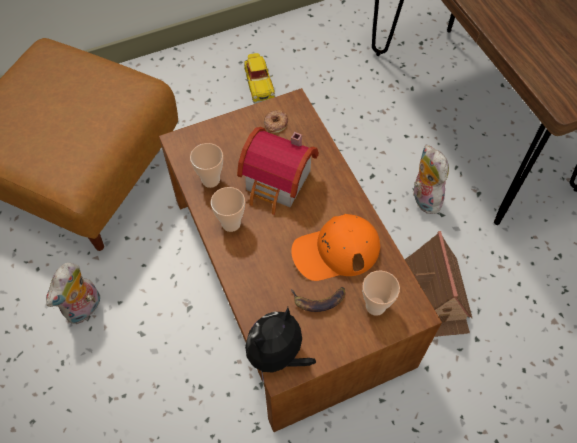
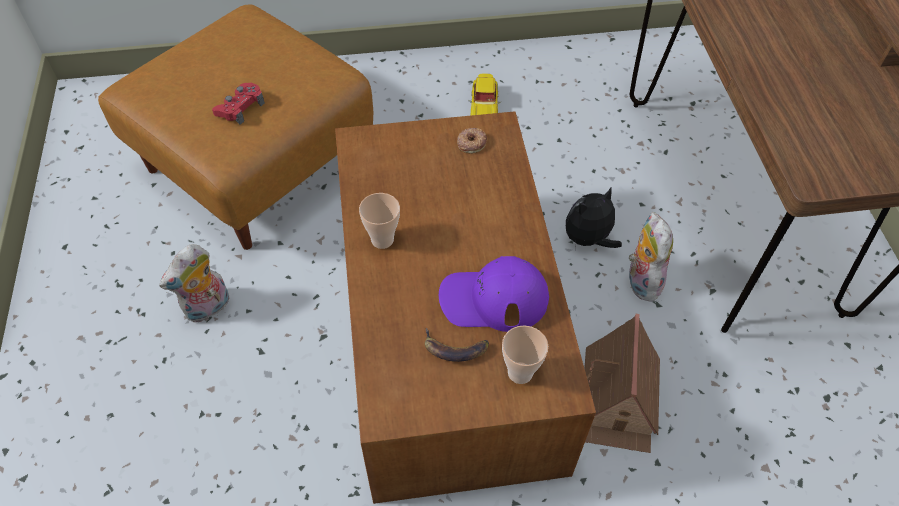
camera: 15 degrees right, 5 degrees down
(69, 135) = (240, 108): none -> red game controller
(210, 180) = (376, 187): cup -> none
(277, 356) = (384, 398): plush toy -> plush toy (588, 240)
(278, 184) = (451, 209): toy house -> none
(335, 251) = (493, 299): orange cap -> purple cap

